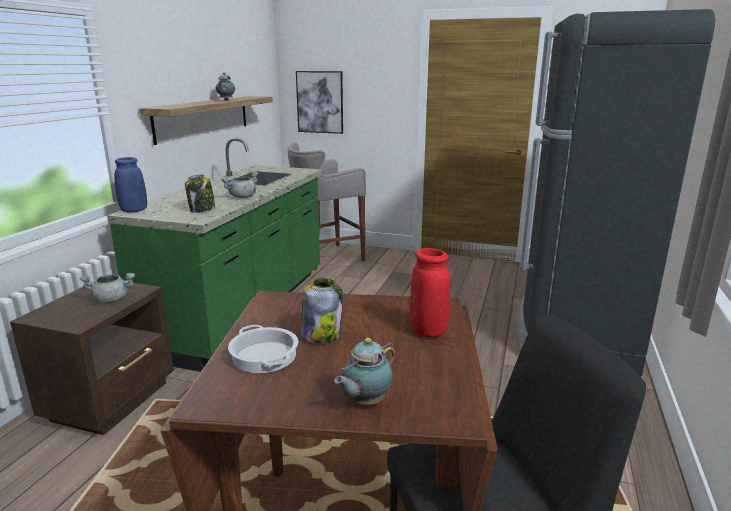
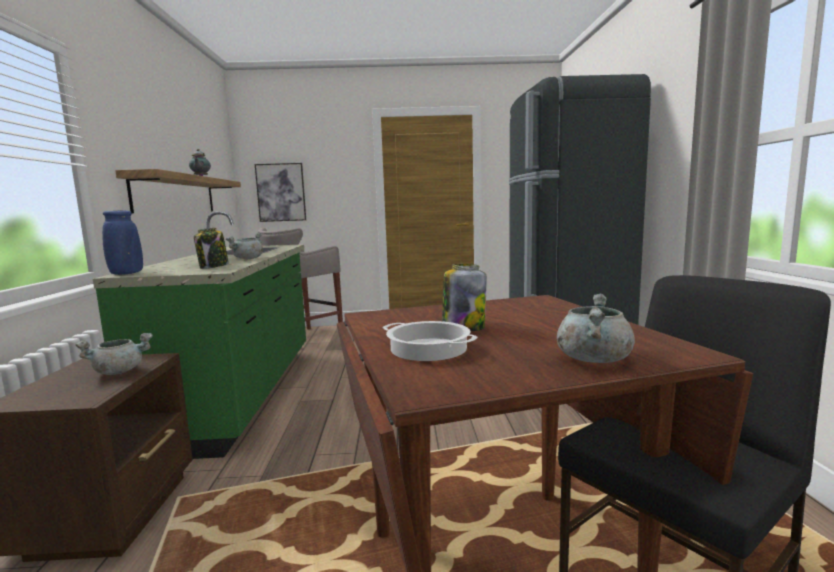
camera: 20 degrees left, 10 degrees down
(365, 402) = (592, 358): teapot -> grey cooking pot
(428, 331) = (558, 312): red vase -> none

